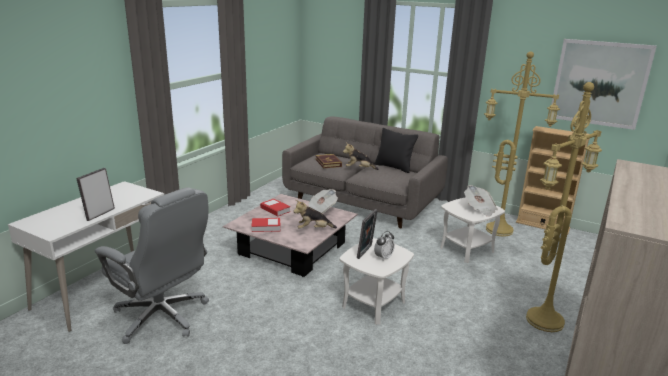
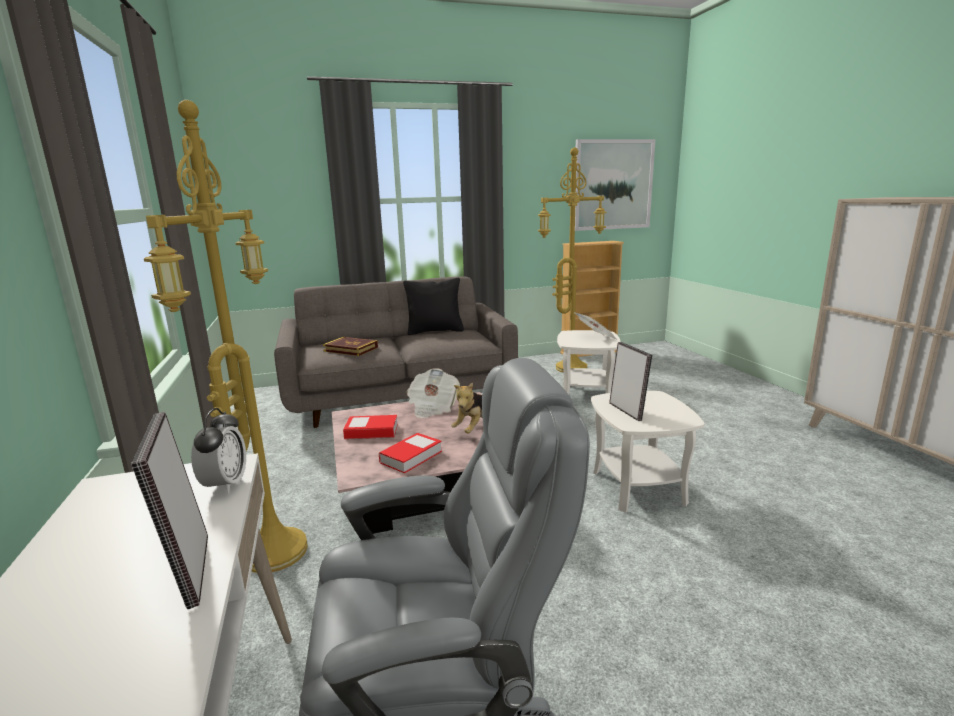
camera: 45 degrees left, 5 degrees down
(359, 169) = (404, 343): plush toy -> none
(383, 257) = (654, 407): alarm clock -> alarm clock (225, 484)
(543, 319) = (750, 417): yellow floor lamp -> yellow floor lamp (272, 550)

